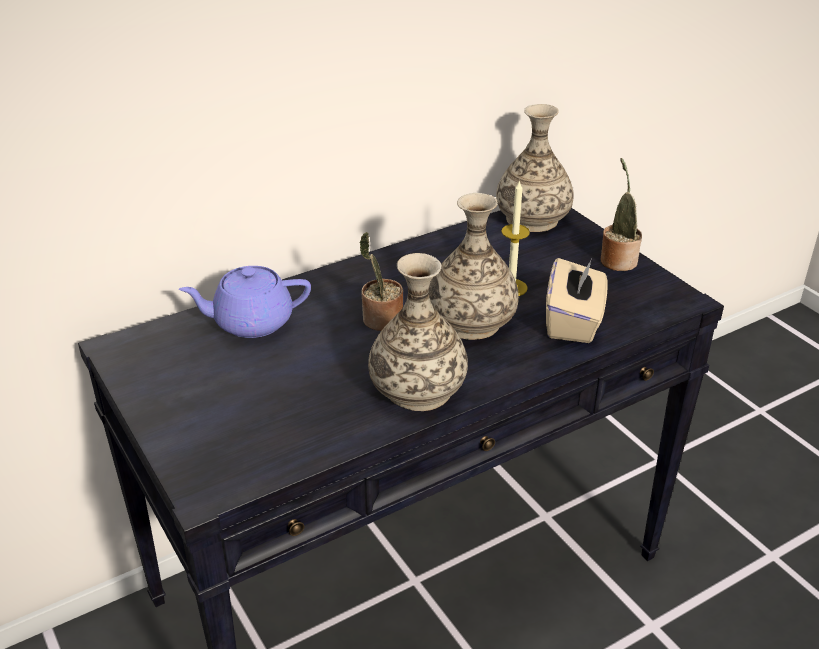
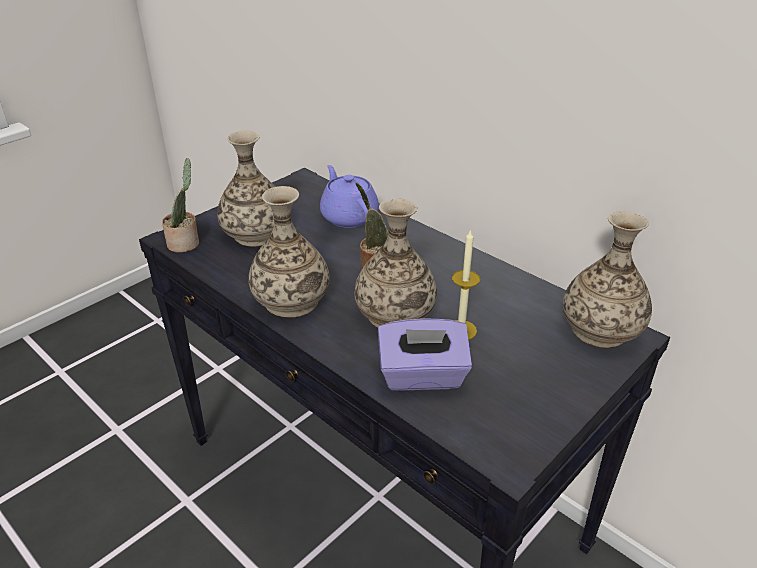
camera: 75 degrees right, 0 degrees up
(246, 405) = (255, 234): none -> vase
(573, 322) = (422, 376): beige tissue box -> purple tissue box
(617, 259) = (561, 400): potted plant -> potted plant (185, 243)

